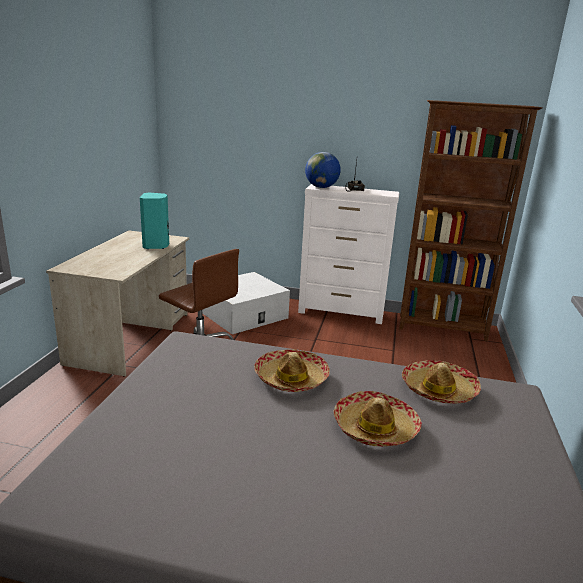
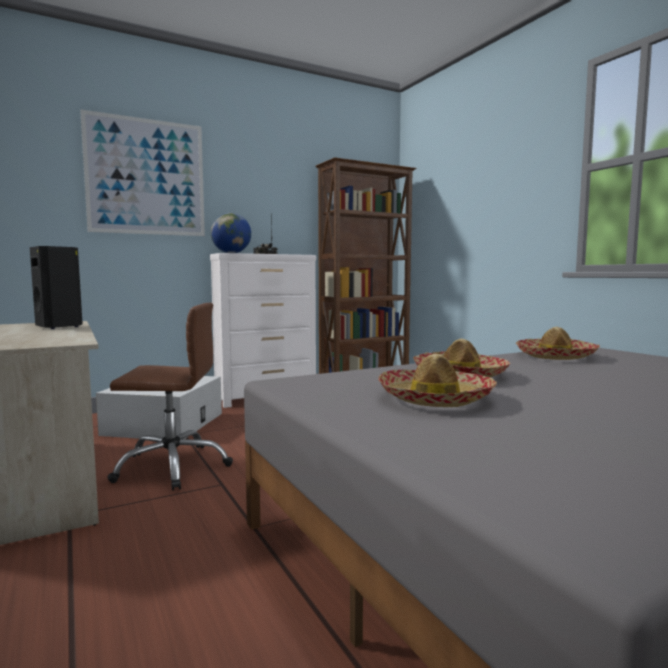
camera: 40 degrees left, 15 degrees down
(156, 246) = (60, 327): turquoise speaker -> black speaker
(267, 116) = (146, 177): none -> picture
(375, 428) = (596, 377): hat -> hat (435, 399)

